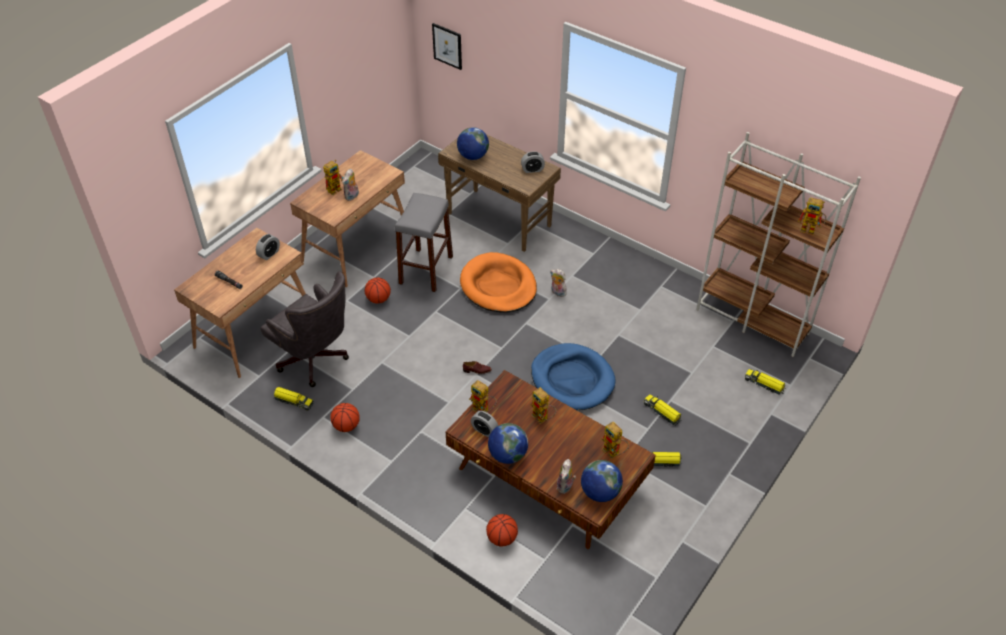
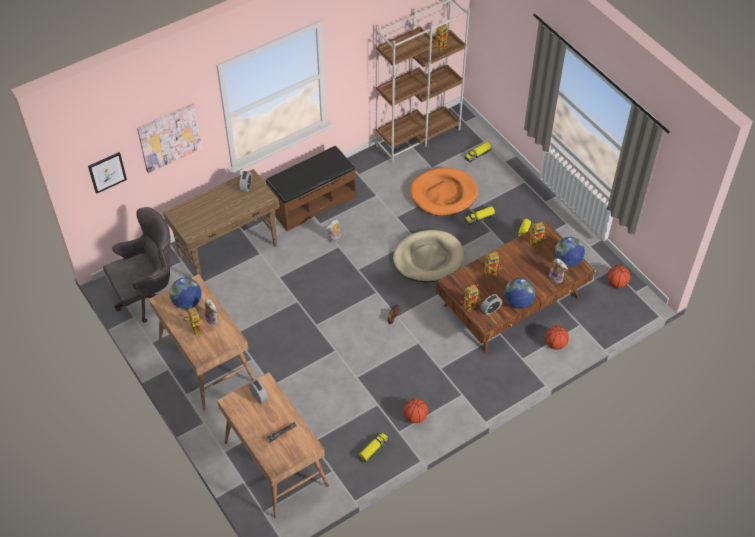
camera: 70 degrees left, 5 degrees up
(315, 362) = (334, 425): grey office chair -> grey office chair (148, 297)
(378, 299) = (282, 362): basketball -> basketball (616, 283)
(426, 270) = (263, 319): grey stool -> none
(473, 156) = (205, 220): globe -> globe (187, 302)
(498, 286) = (308, 274): orange dog bed -> orange dog bed (443, 194)
(505, 62) = (169, 137): none -> picture
(572, 379) = (428, 258): blue dog bed -> beige dog bed
(598, 261) = (312, 202): none -> brown bench

